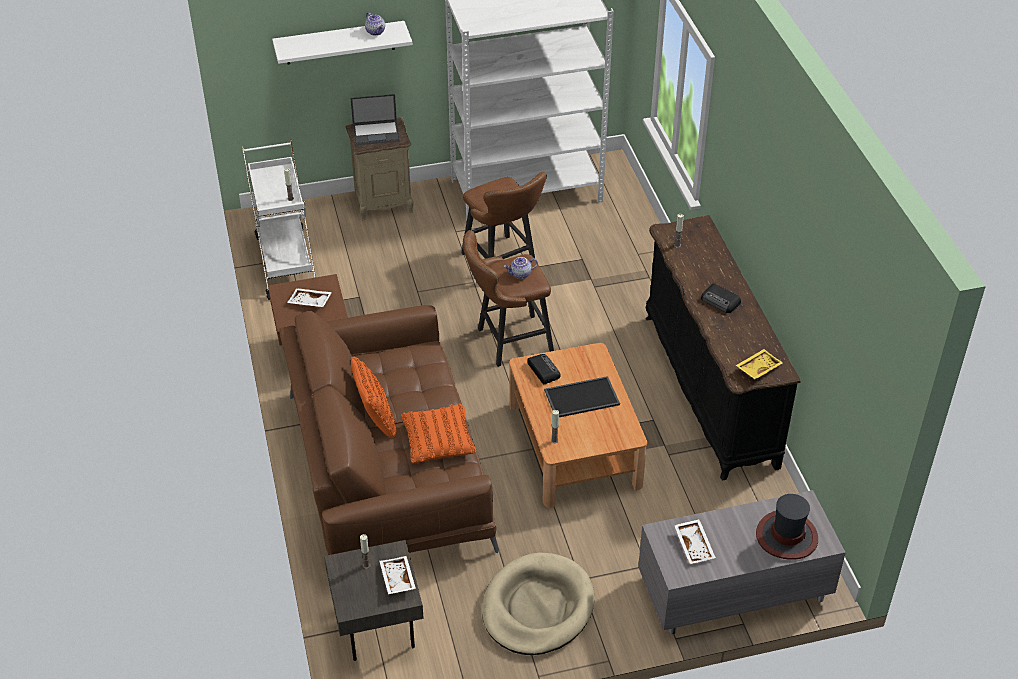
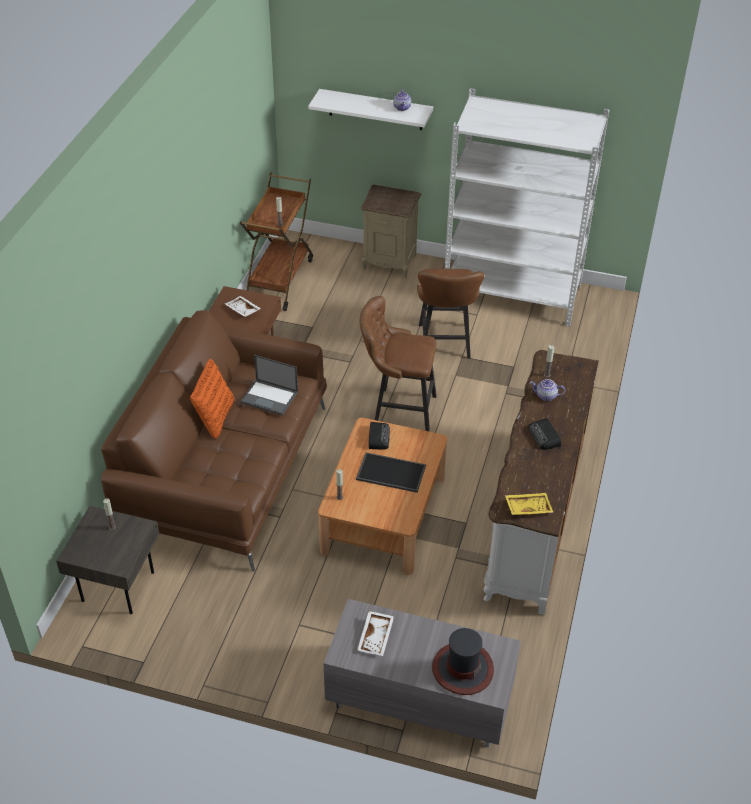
camera: 30 degrees right, 0 degrees up
(286, 263) = (280, 281): white cart -> brown cart
(376, 132) = (390, 198): laptop -> laptop (270, 397)
(396, 579) = (124, 548): white tray -> none
(438, 439) = (247, 455): orange pillow -> none
(520, 274) = (411, 351): teapot -> teapot (545, 396)
(537, 607) = (247, 630): beige dog bed -> none
(707, 390) = (533, 519): black cabinet -> white cabinet

